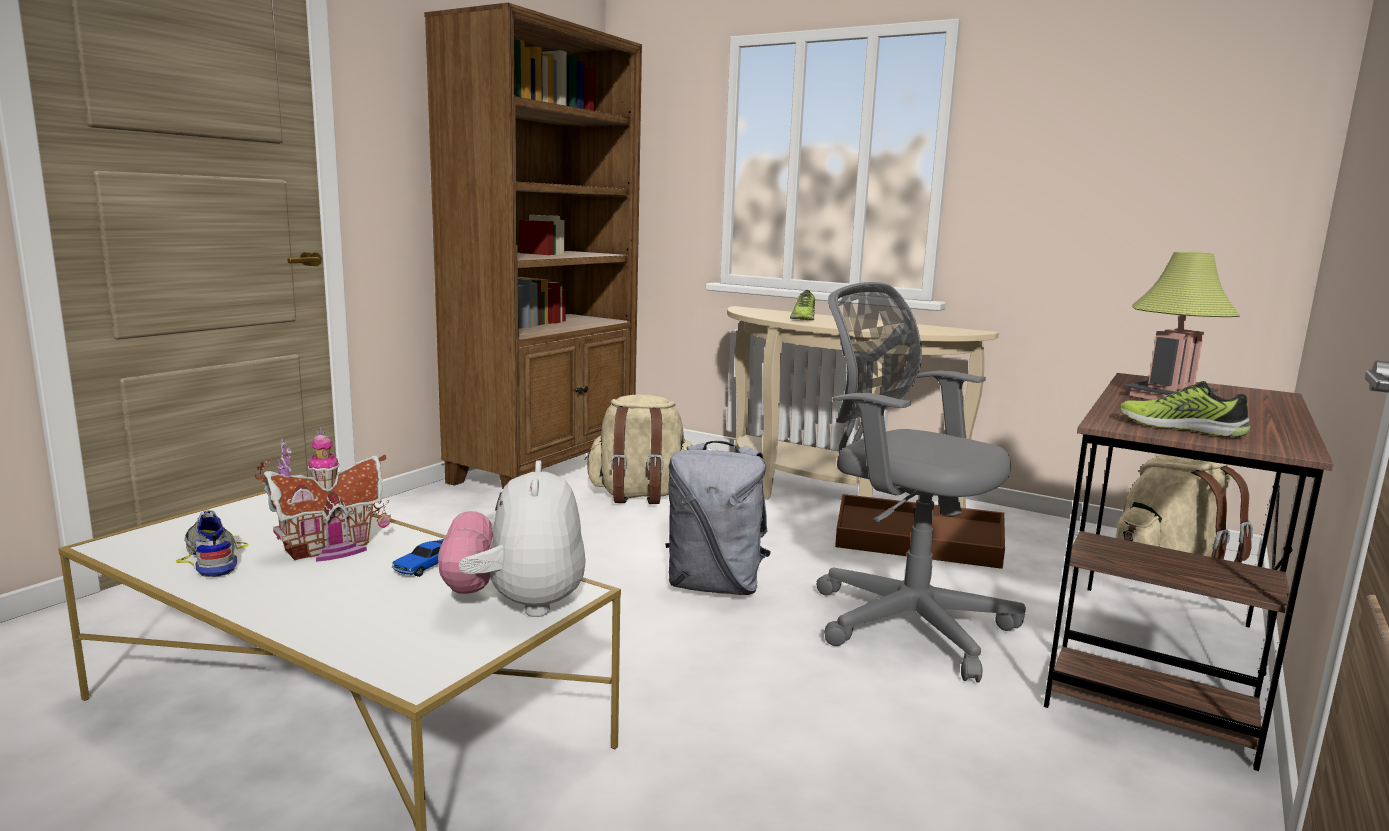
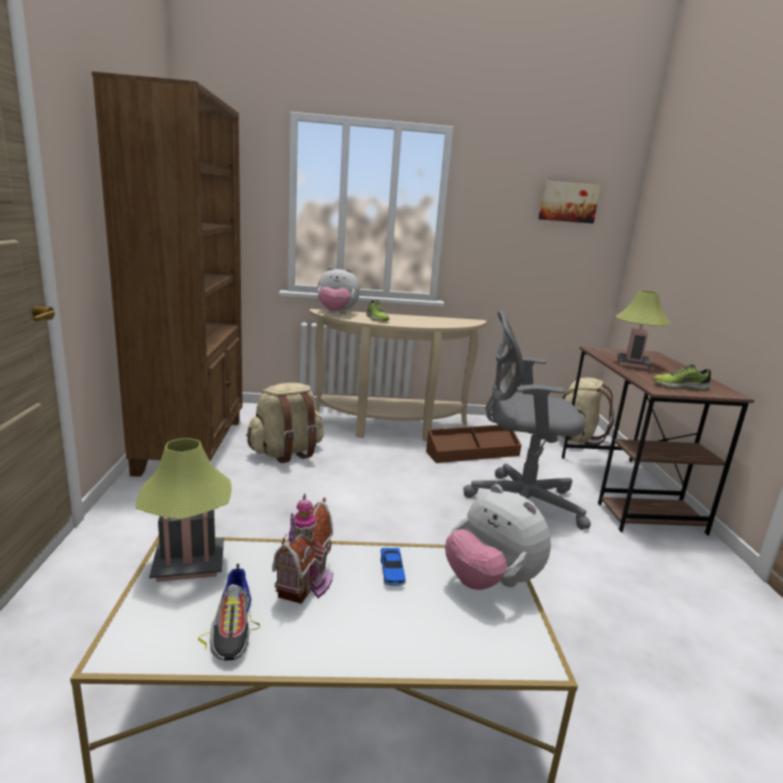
camera: 35 degrees left, 5 degrees up
(211, 556) = (233, 627): shoe -> shoe turned 120 degrees counterclockwise
(265, 509) = (189, 564): none -> table lamp
(715, 586) = (411, 509): grey backpack -> none
(755, 311) = (336, 313): none -> plush toy
(1179, 120) = (568, 202): none -> picture

